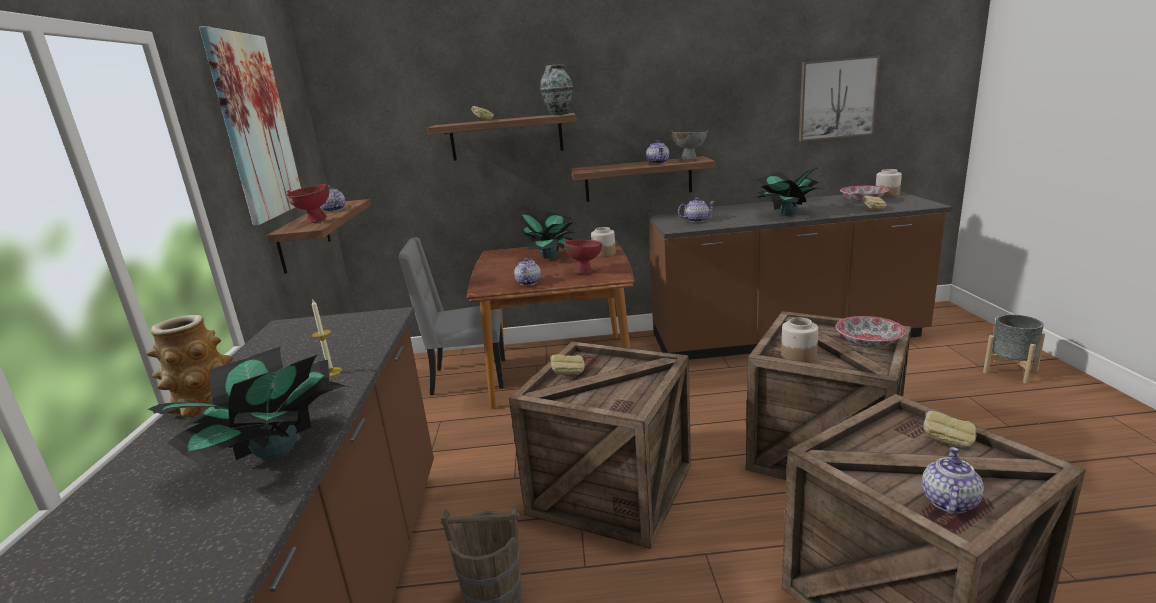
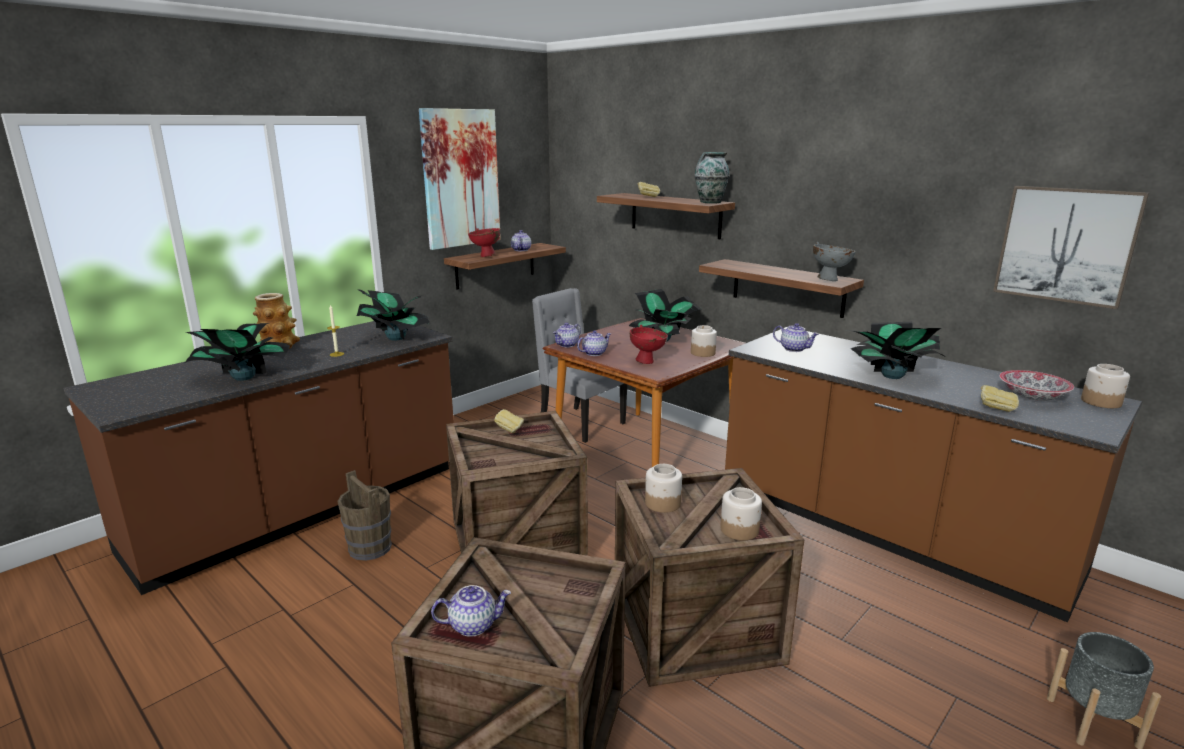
camera: 45 degrees right, 0 degrees up
(353, 331) = (396, 338): none -> potted plant
(658, 162) = (795, 274): teapot -> teapot (567, 345)
(869, 343) = (739, 530): bowl -> jar
(946, 442) = (572, 608): bread -> none

